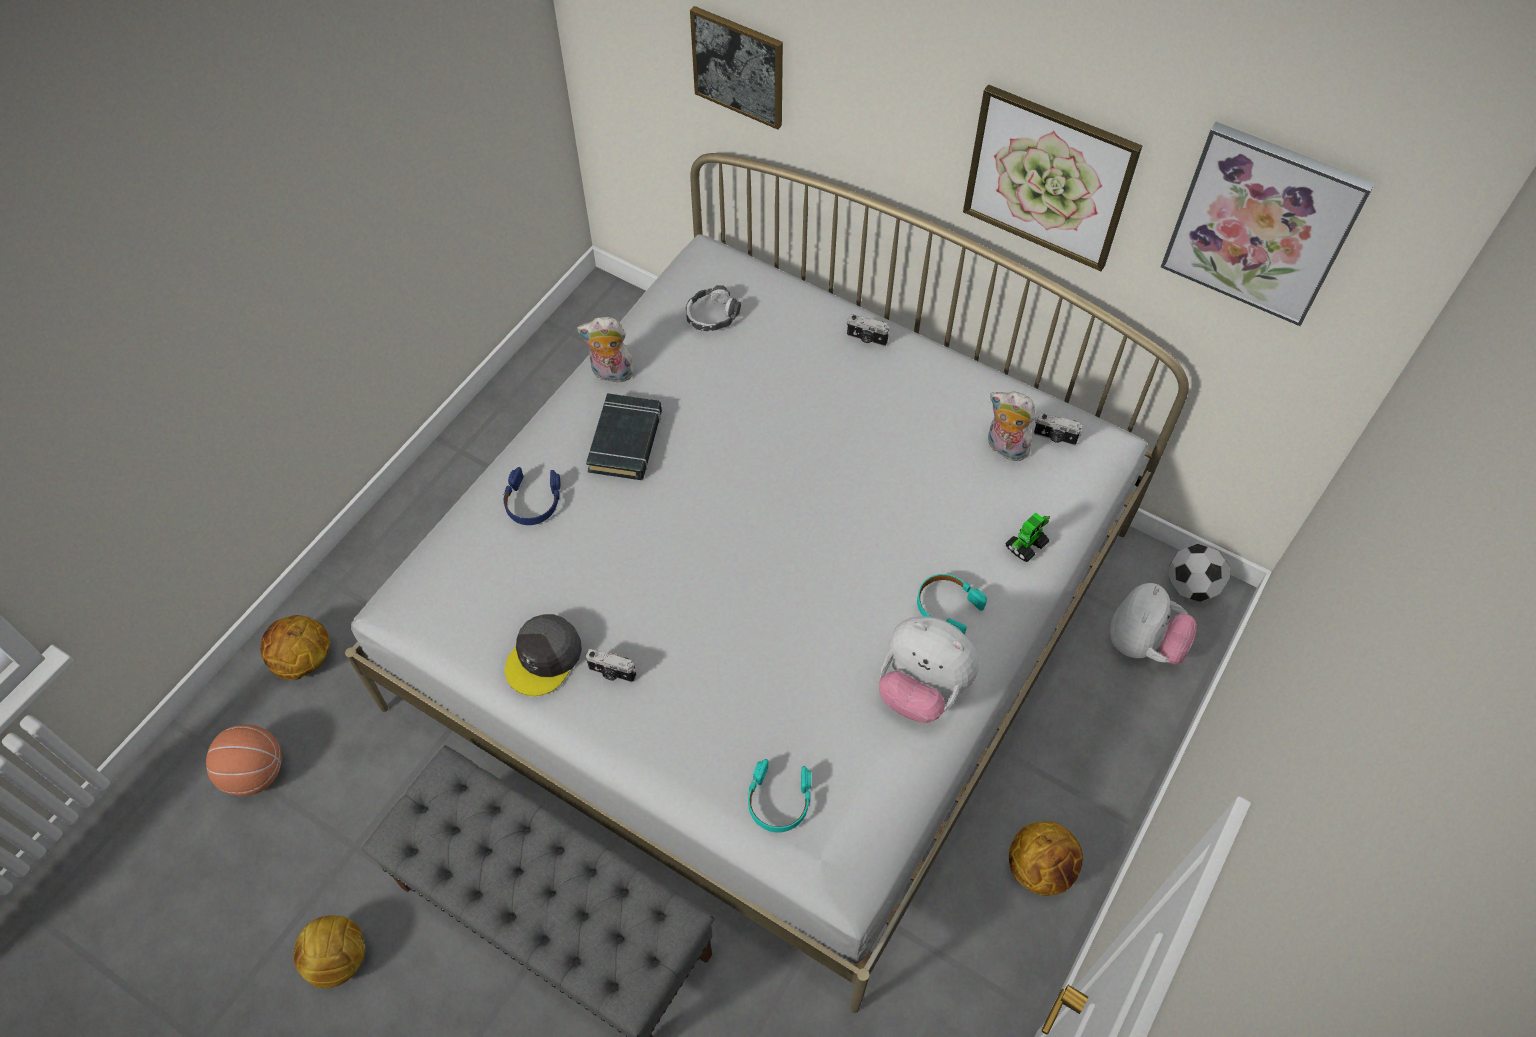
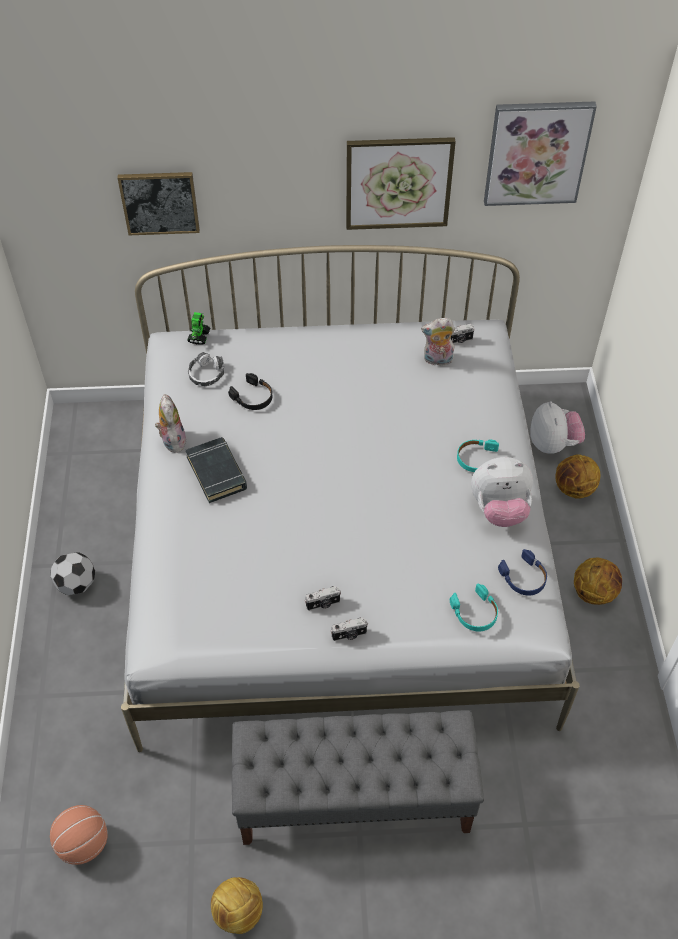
camera: 35 degrees left, 5 degrees down
(303, 661) = (57, 756): basketball -> basketball (574, 489)
(532, 502) = (189, 539): blue headphones -> blue headphones (524, 578)
(544, 658) = (275, 620): grey cap -> none
(611, 374) = (172, 440): plush toy -> plush toy turned 105 degrees clockwise
(741, 372) = (253, 397): none -> black headphones
(866, 339) = (310, 341): camera -> camera (349, 635)
(1026, 545) = (491, 405): toy robot -> toy robot (199, 336)
(1191, 587) = (553, 400): football -> football (76, 585)

